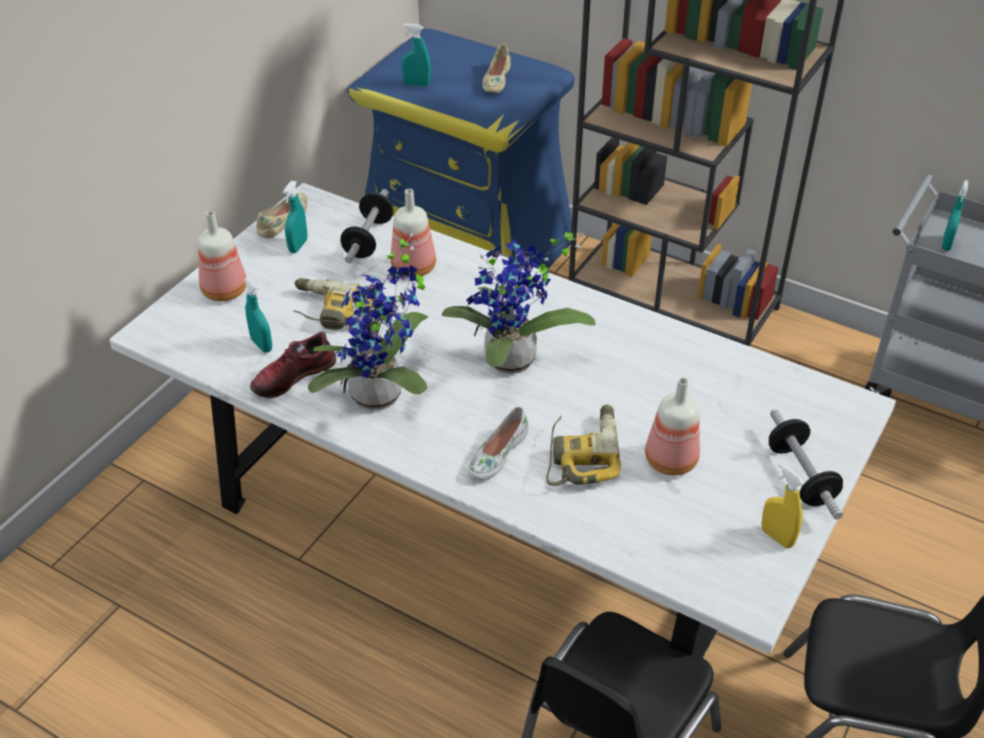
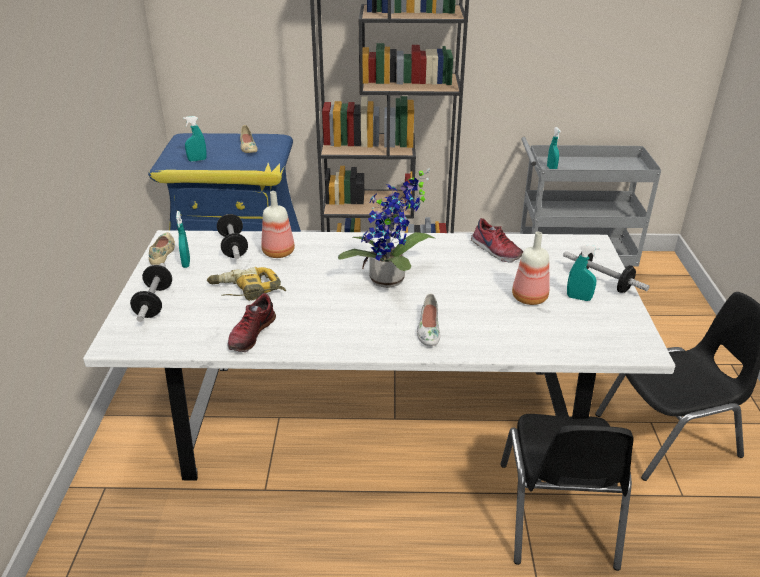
camera: 30 degrees left, 10 degrees down
(225, 292) = (154, 303): bottle -> dumbbell
(261, 345) = (211, 324): turquoise spray bottle -> turquoise spray bottle (578, 298)
(382, 397) = (325, 325): potted plant -> none
(582, 453) = (477, 311): power drill -> none
(694, 367) = (494, 251): none -> shoe
(777, 537) = (621, 314): yellow spray bottle -> none

